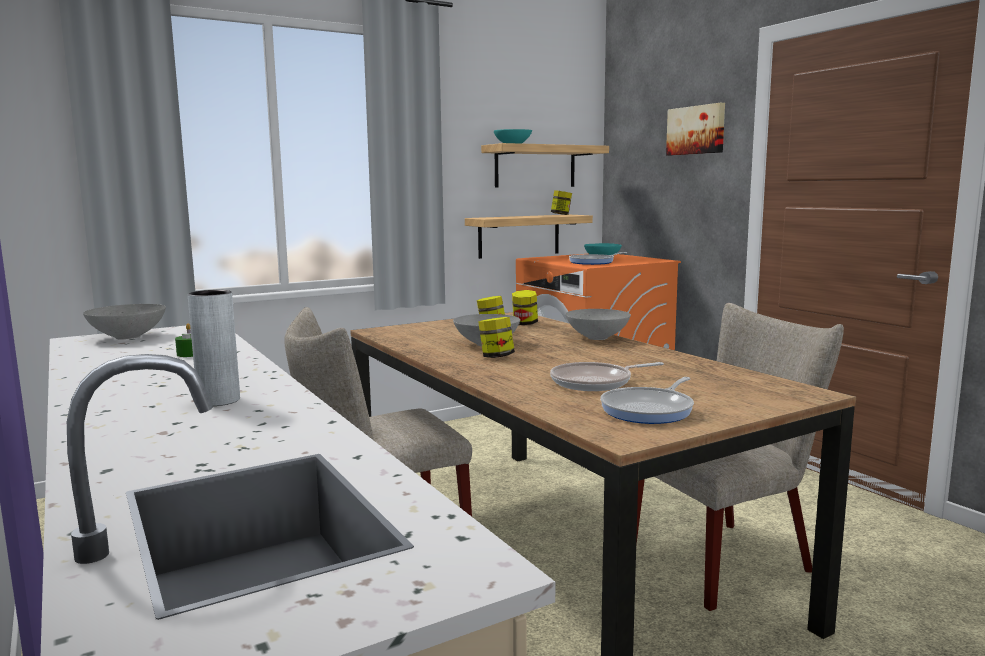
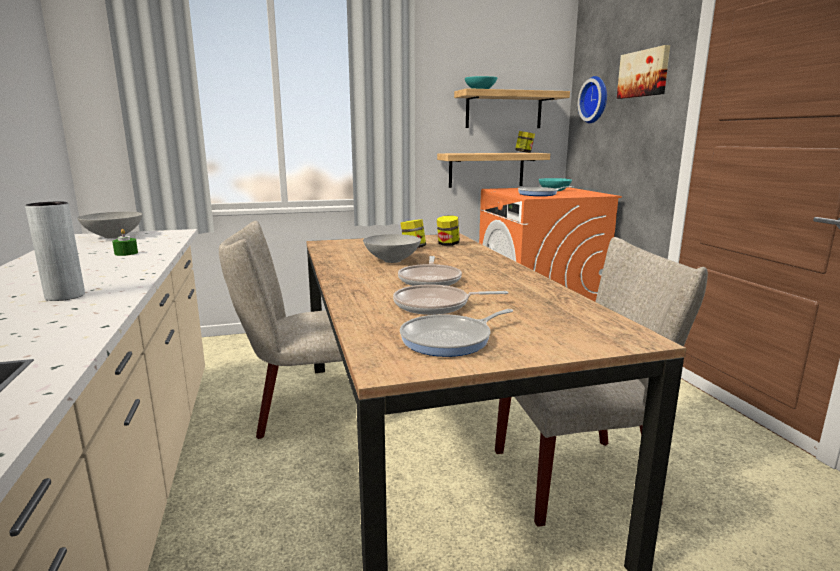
camera: 15 degrees right, 5 degrees up
(496, 357) = (384, 273): jar -> none
(556, 360) = (430, 280): none -> frying pan
(598, 338) = (494, 261): grey bowl -> none
(637, 155) = (596, 100): none -> wall clock

